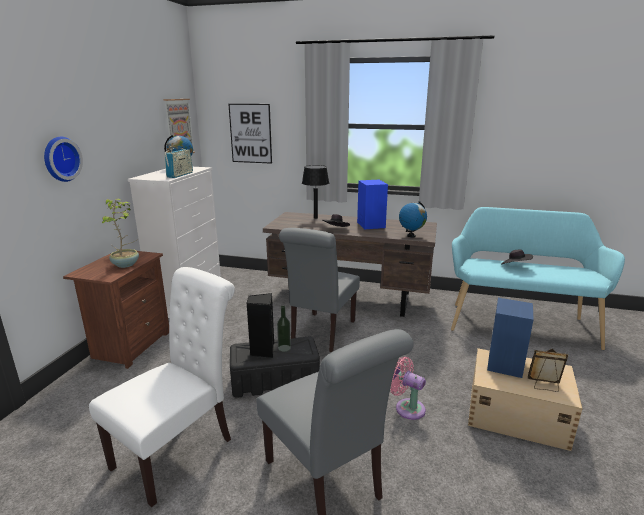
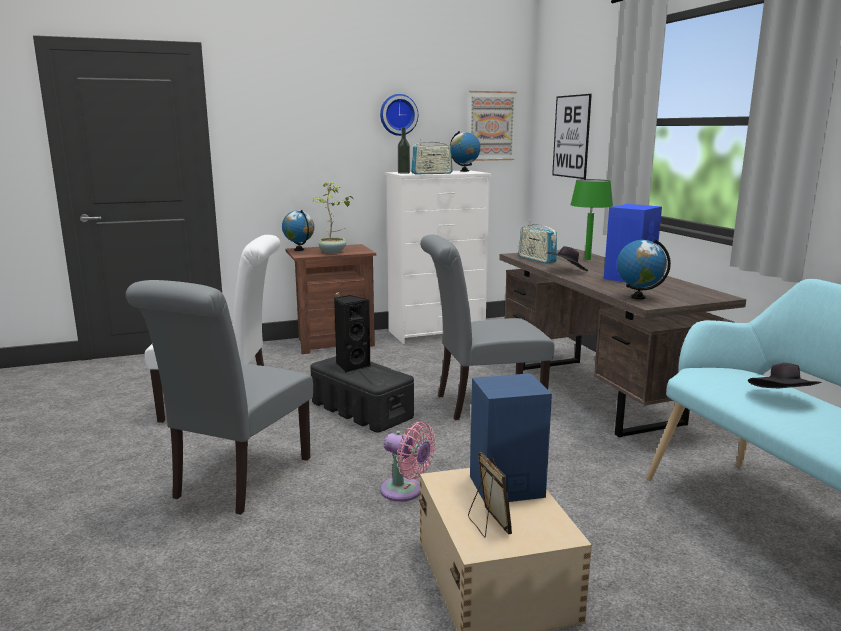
camera: 55 degrees right, 5 degrees down
(60, 159) = (307, 140): wall clock -> wall clock (398, 115)
(85, 273) = (299, 250): none -> globe
(284, 348) = (370, 372): bottle -> bottle (403, 173)
(296, 226) = (537, 259): none -> radio
(315, 218) = (587, 259): black table lamp -> green table lamp
(407, 408) = (405, 491): pink fan -> pink fan turned 120 degrees clockwise

